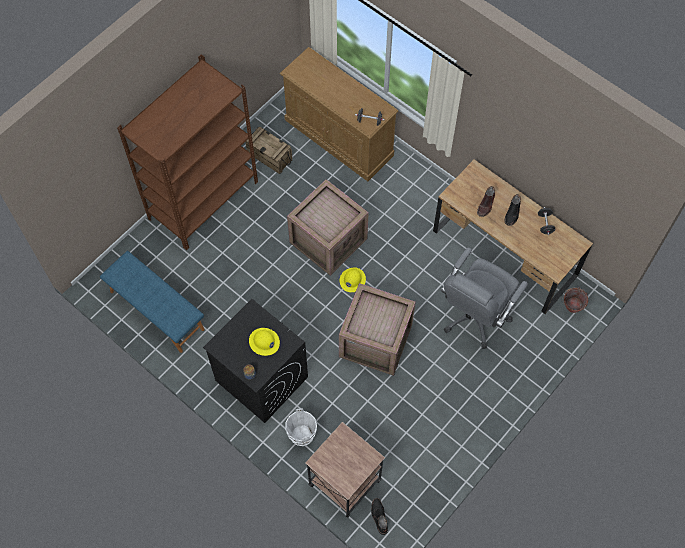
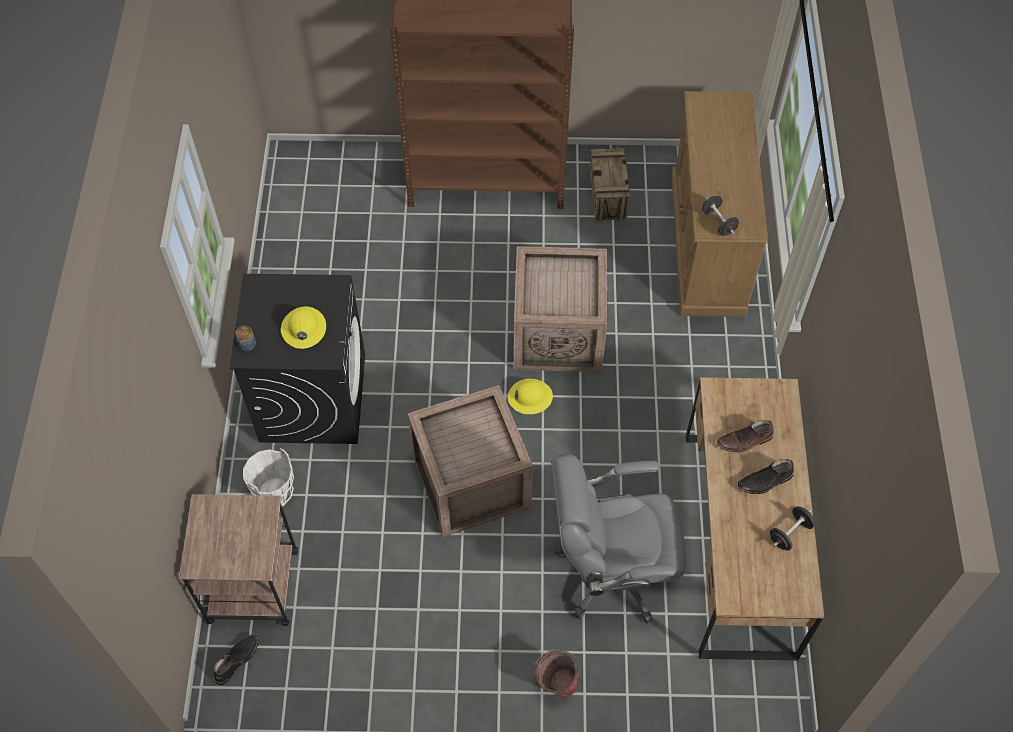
camera: 50 degrees right, 5 degrees down
(156, 310) = (307, 234): blue bench -> none
(570, 308) = (739, 686): bucket -> bucket (556, 683)

